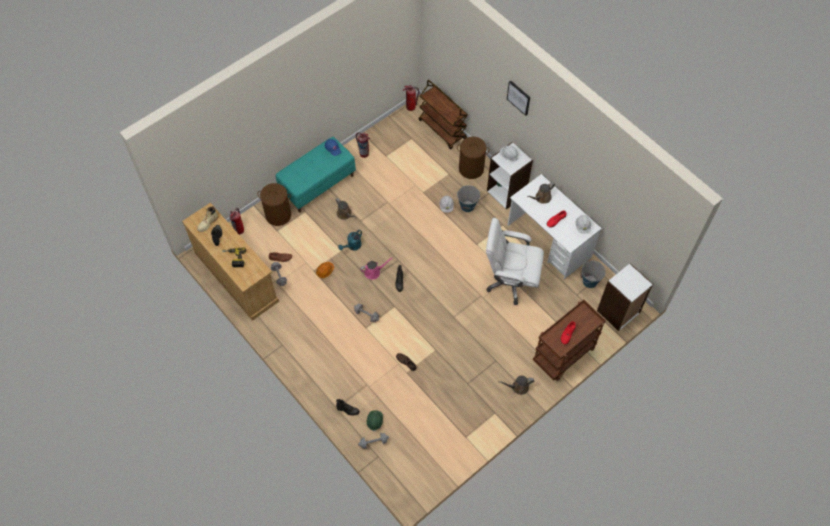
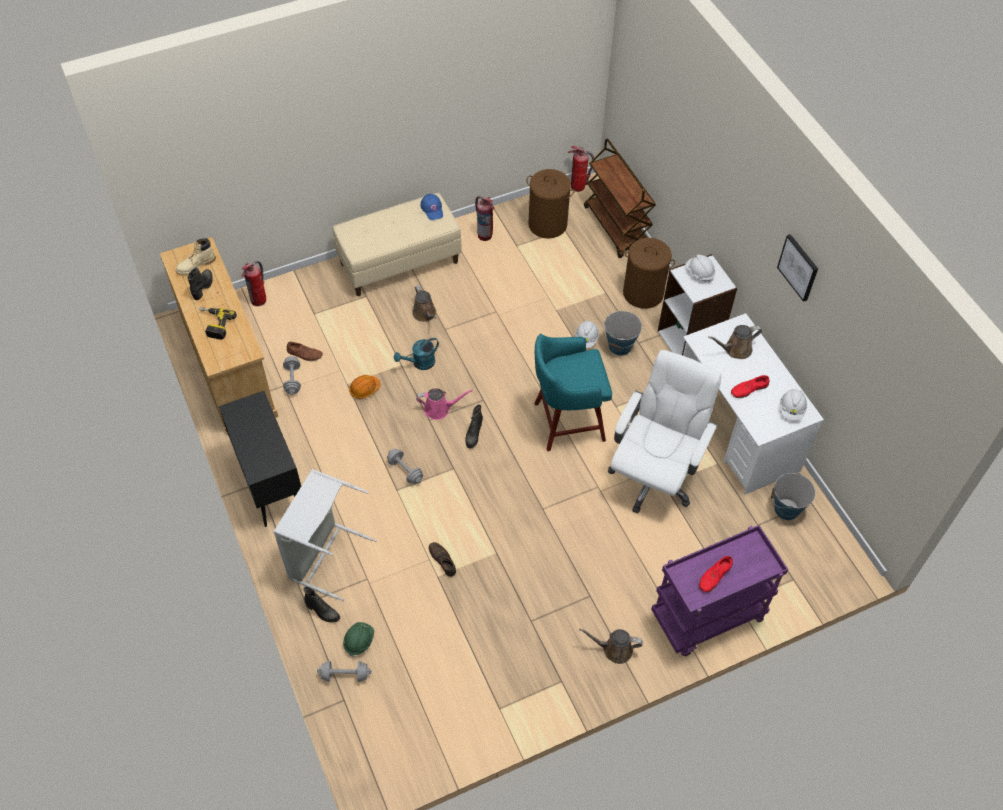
camera: 15 degrees right, 5 degrees down
(278, 215) = (325, 292): brown laundry basket -> brown laundry basket (548, 224)
(288, 342) = (269, 481): none -> black cabinet
(318, 184) = (399, 262): turquoise bench -> beige bench
(337, 378) = (324, 556): none -> grey laundry basket
(451, 261) = (566, 422): none -> turquoise stool
(510, 281) = (653, 476): white office chair -> white office chair turned 90 degrees clockwise
(519, 97) = (732, 171): picture -> picture (798, 267)
(563, 356) = (707, 618): brown cart -> purple cart
(618, 312) = (822, 571): white bookcase -> none

